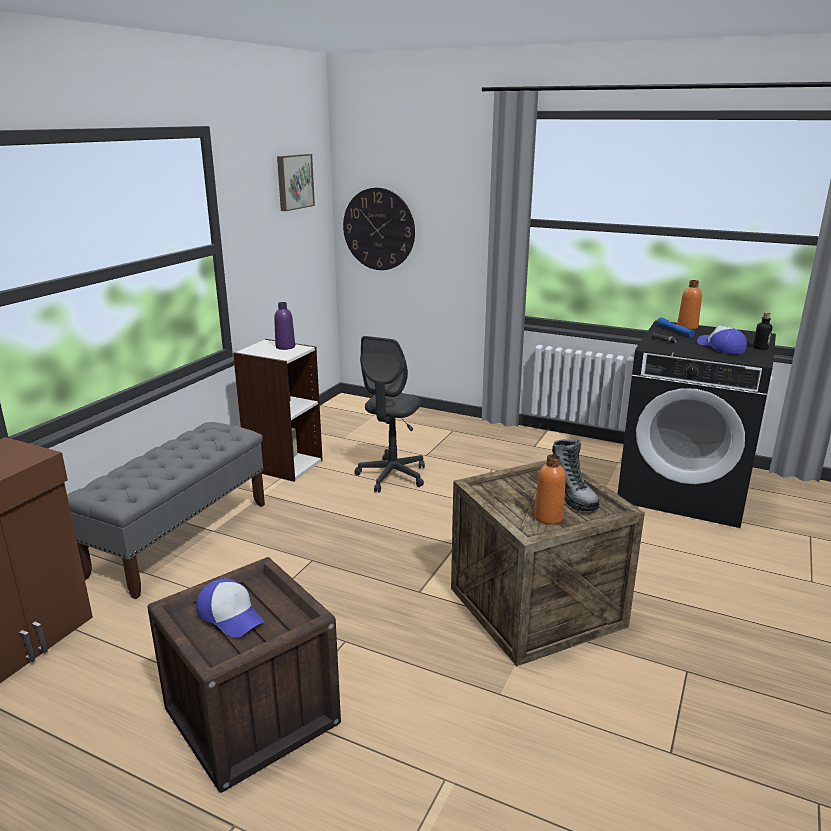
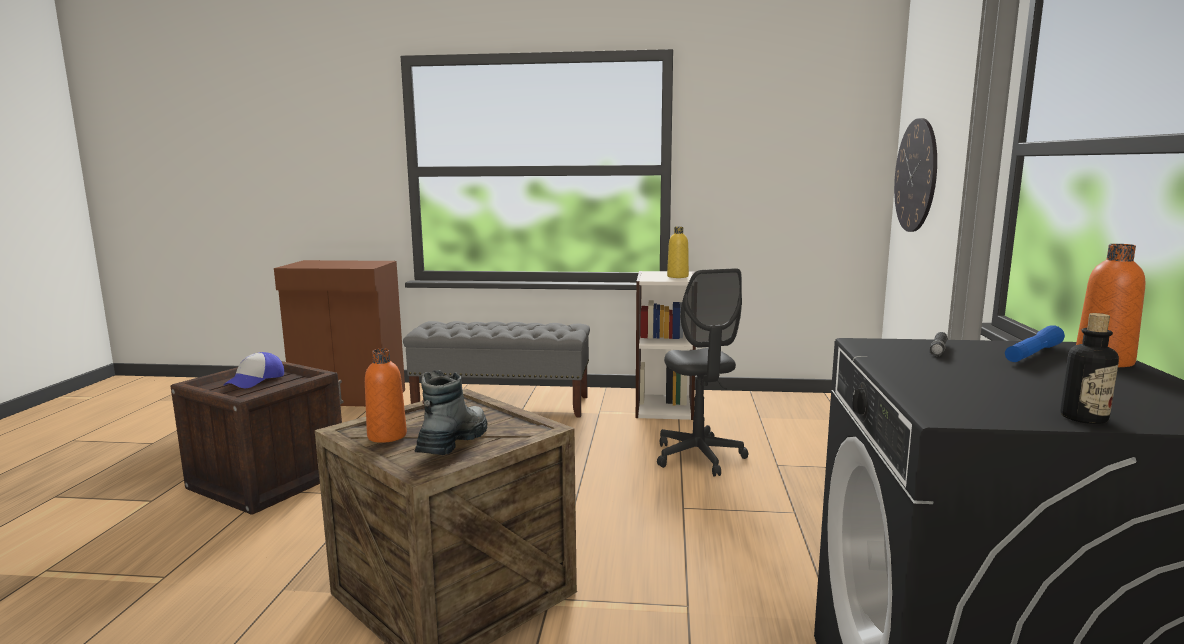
camera: 70 degrees right, 10 degrees down
(285, 347) = (677, 276): purple bottle -> yellow bottle
(294, 181) = (811, 112): picture -> none
(392, 476) = (698, 457): grey office chair -> grey office chair turned 105 degrees counterclockwise
(571, 495) = (453, 442): boot -> boot turned 150 degrees clockwise
(720, 347) = (990, 385): cap -> none

